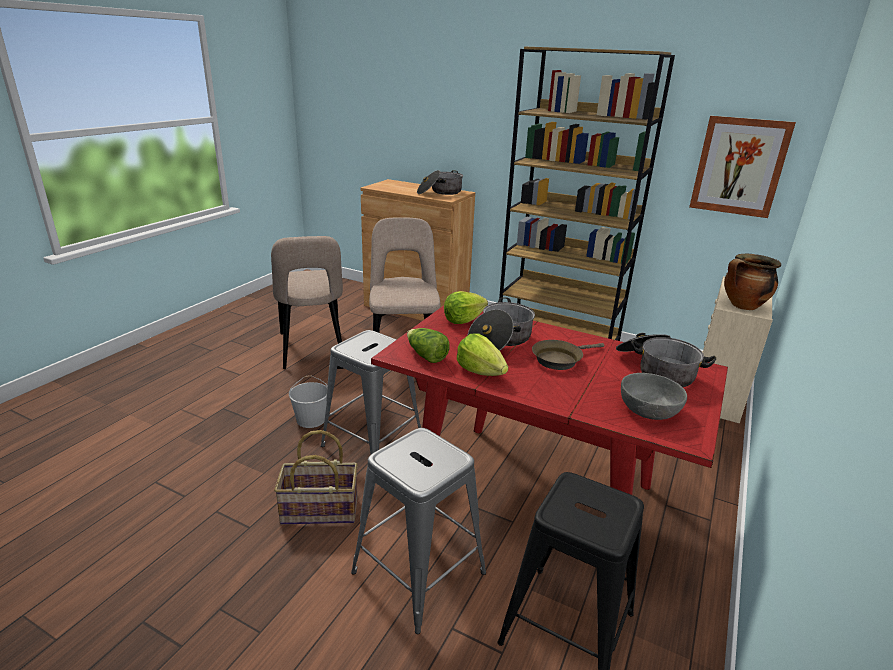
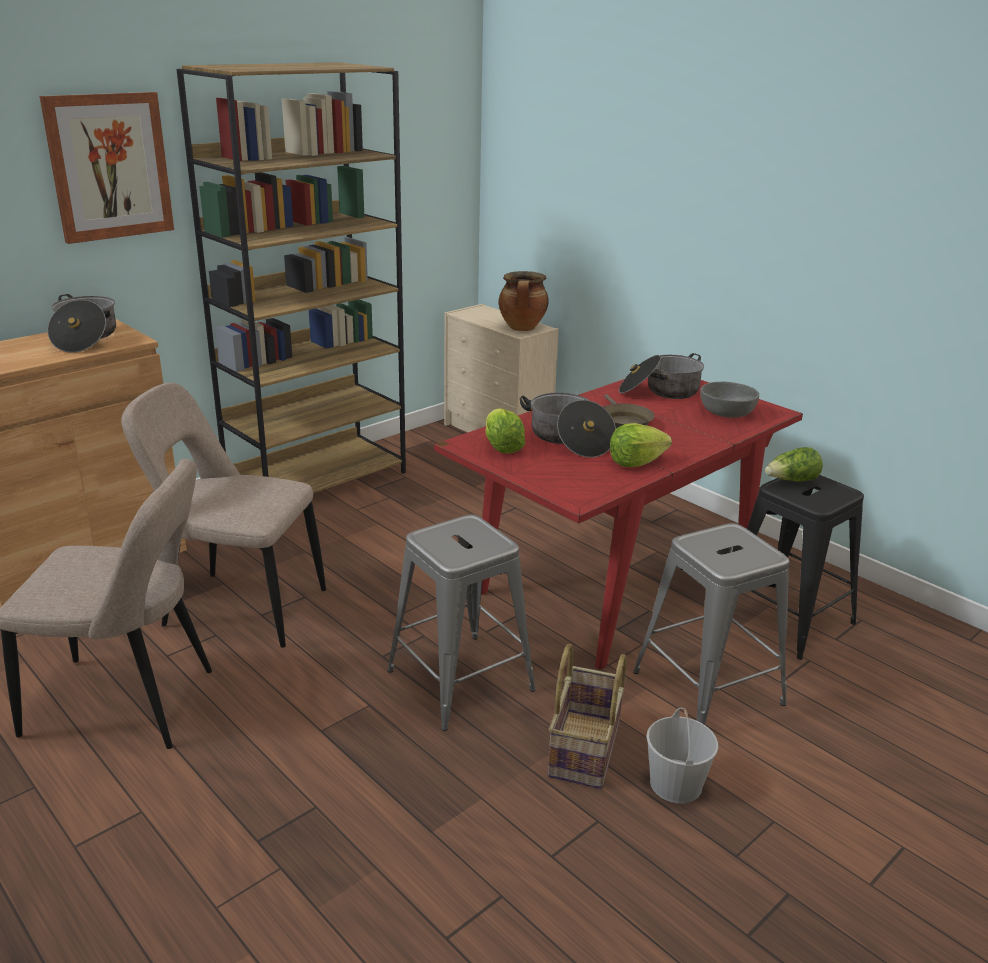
camera: 70 degrees left, 0 degrees up
(311, 419) = (365, 731): white bucket -> white bucket (675, 783)
(426, 356) = (588, 483): lettuce -> lettuce (791, 481)
(739, 166) = (425, 186): picture -> picture (109, 166)

